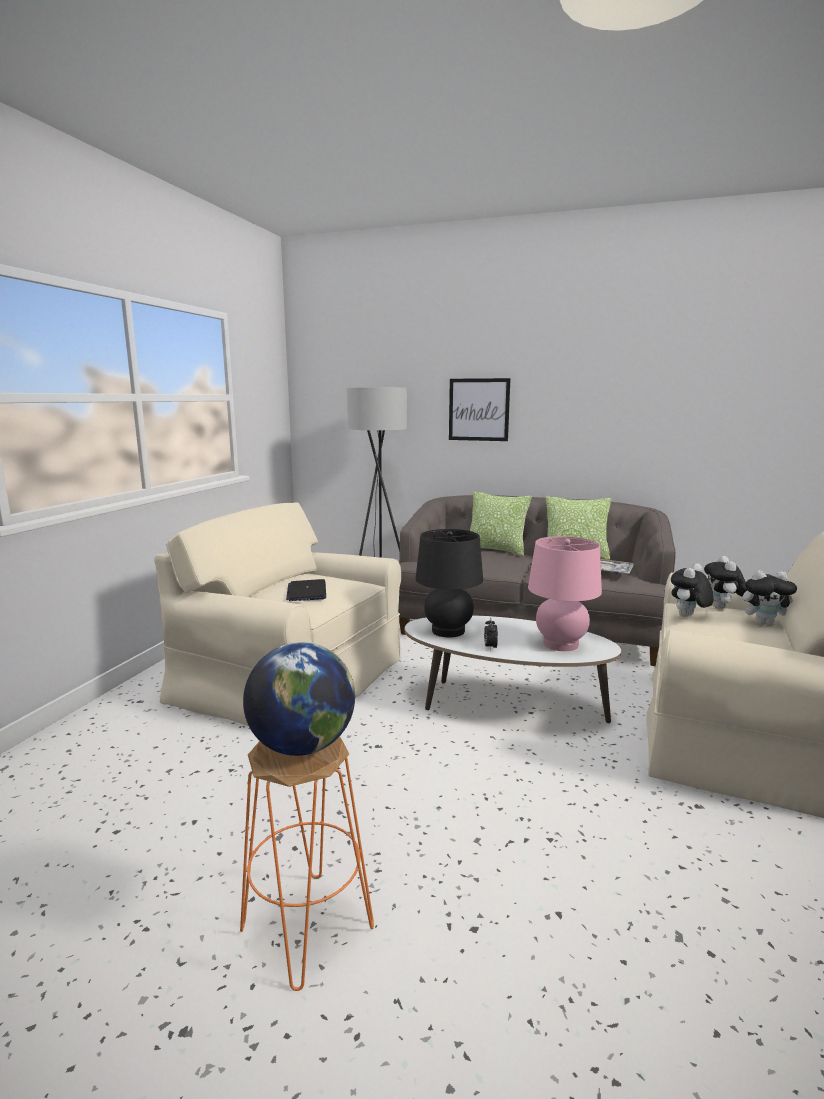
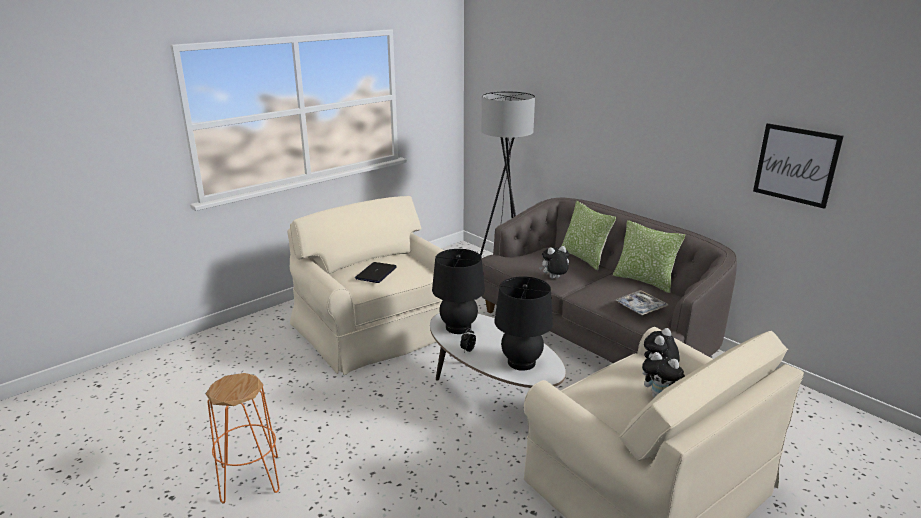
camera: 30 degrees right, 10 degrees up
(302, 746) = (237, 386): globe -> none
(479, 409) = (599, 123): picture -> picture (796, 165)
(560, 644) = (521, 362): pink table lamp -> black table lamp
(688, 617) = (615, 372): plush toy -> plush toy (554, 278)

